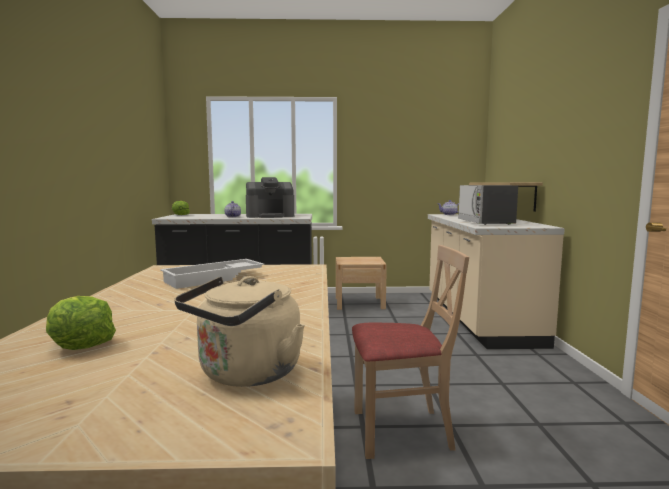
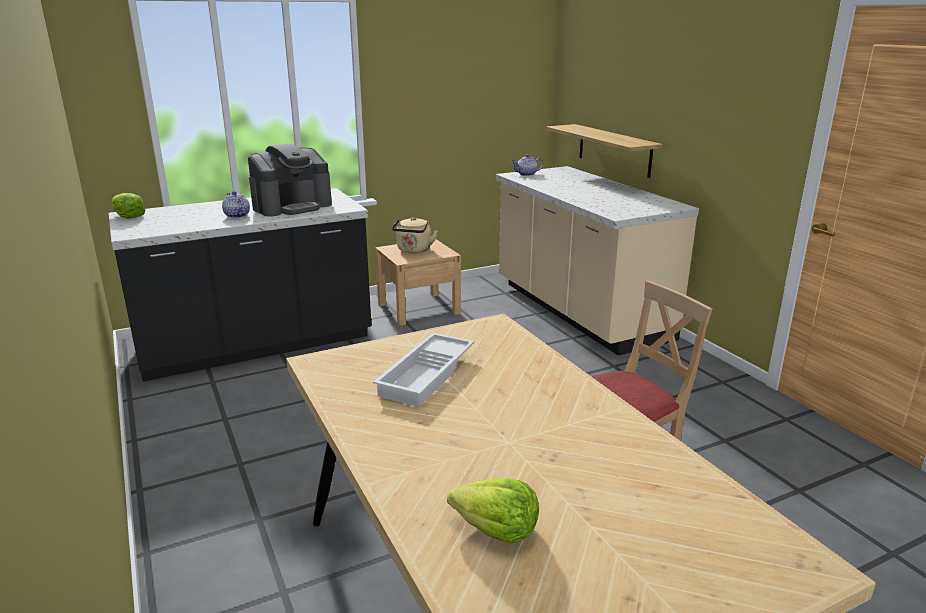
camera: 25 degrees left, 15 degrees up
(245, 374) = (705, 520): beige kettle -> beige kettle (413, 250)
(485, 222) = (602, 199): microwave -> none

